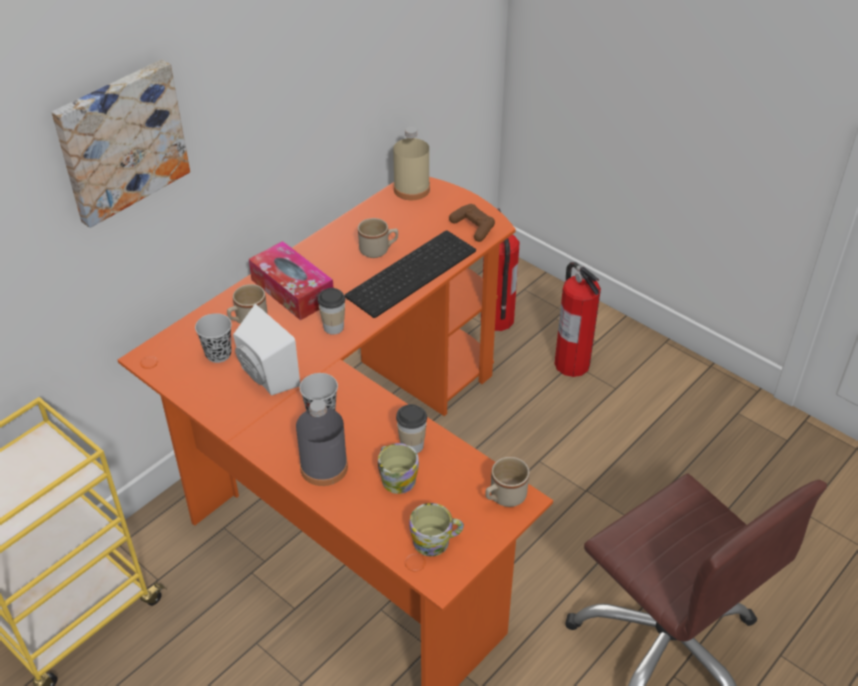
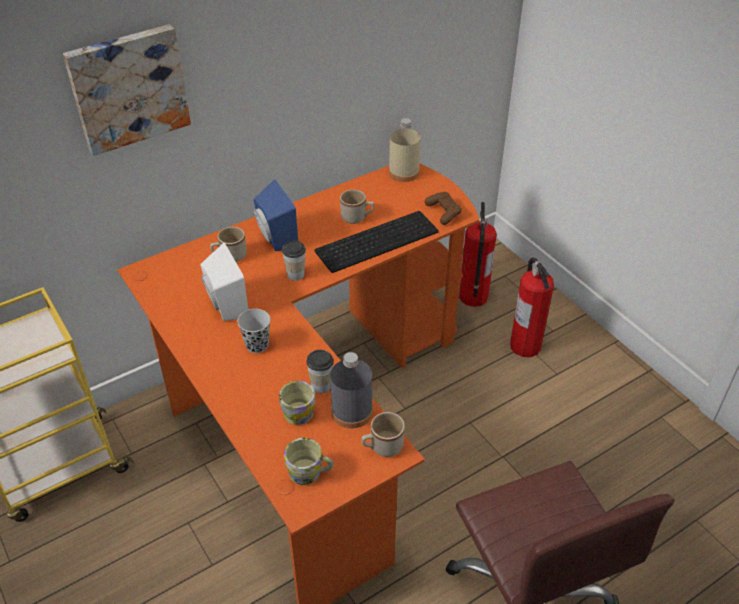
camera: 15 degrees right, 0 degrees up
(218, 354) = (196, 279): black cup -> none
(292, 290) = (274, 238): tissue box -> blue speaker
(324, 467) = (242, 389): grey bottle -> grey bottle (352, 411)

